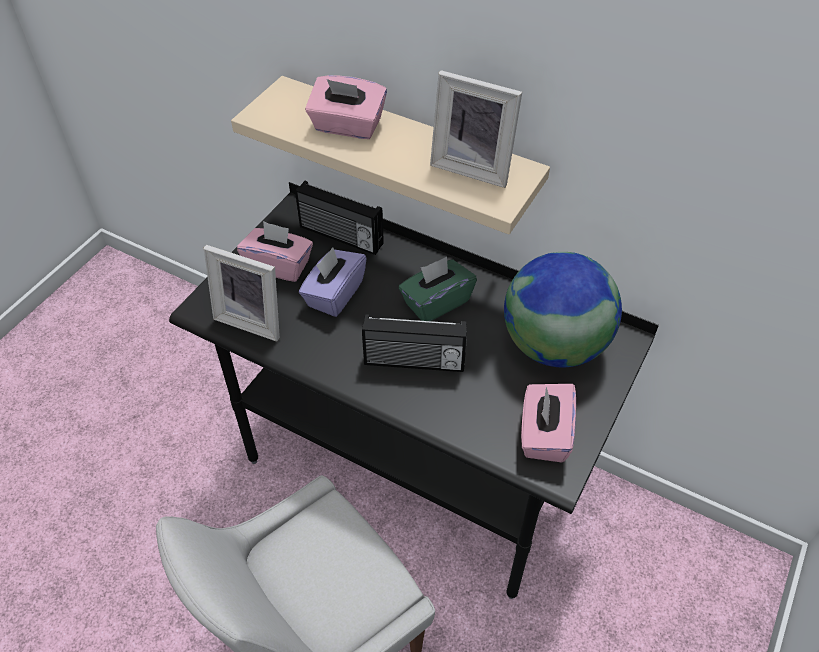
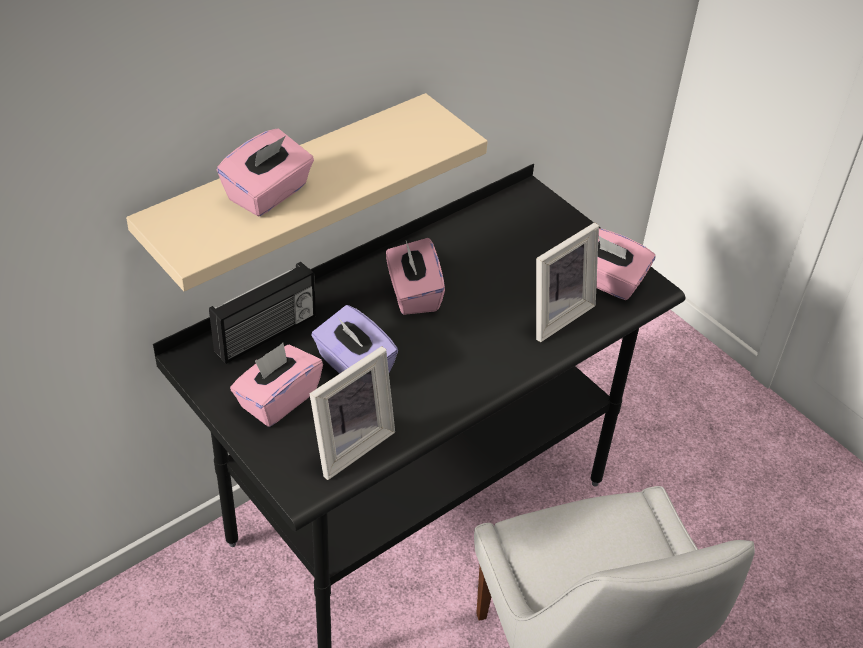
camera: 70 degrees left, 5 degrees down
(414, 362) = (482, 335): radio -> none
(436, 302) = (413, 293): green tissue box -> pink tissue box
(473, 166) = (395, 134): picture frame -> picture frame (555, 314)
(554, 345) = (512, 237): globe -> none

